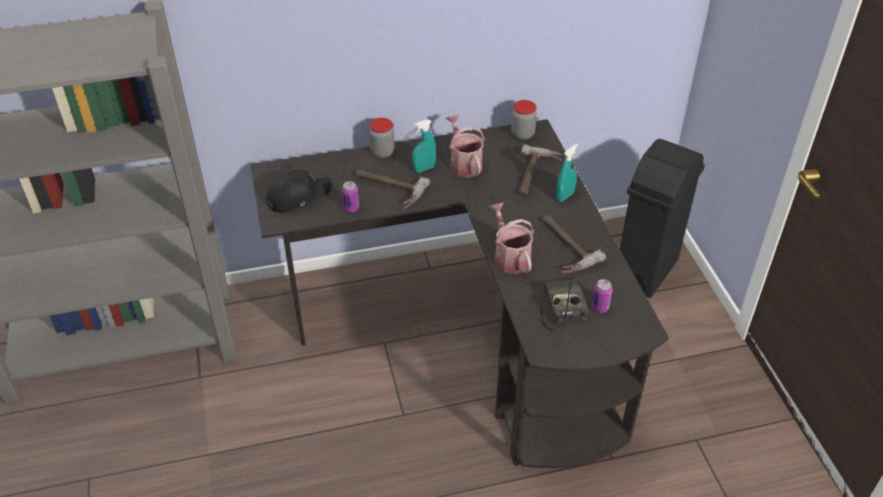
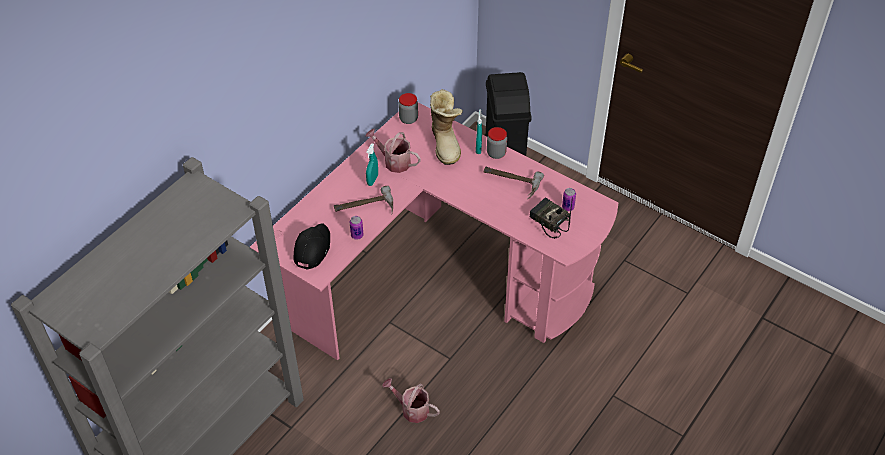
camera: 40 degrees left, 5 degrees up
(382, 152) = (331, 184): jar -> jar (496, 153)
(470, 330) = (436, 278): black desk -> pink desk
(510, 256) = (488, 207): watering can -> watering can (411, 409)
(536, 174) = (446, 143): hammer -> boot

